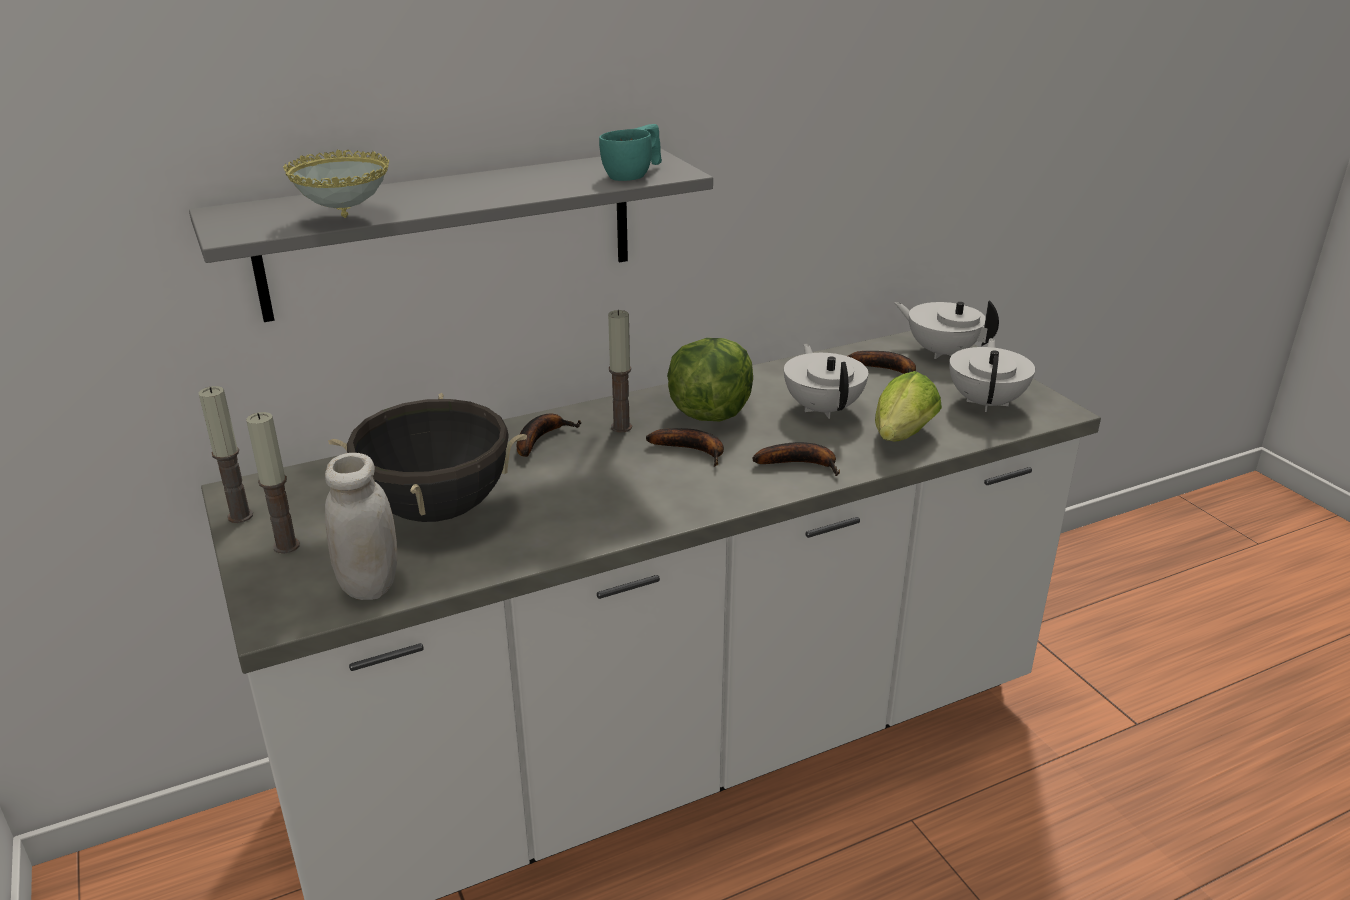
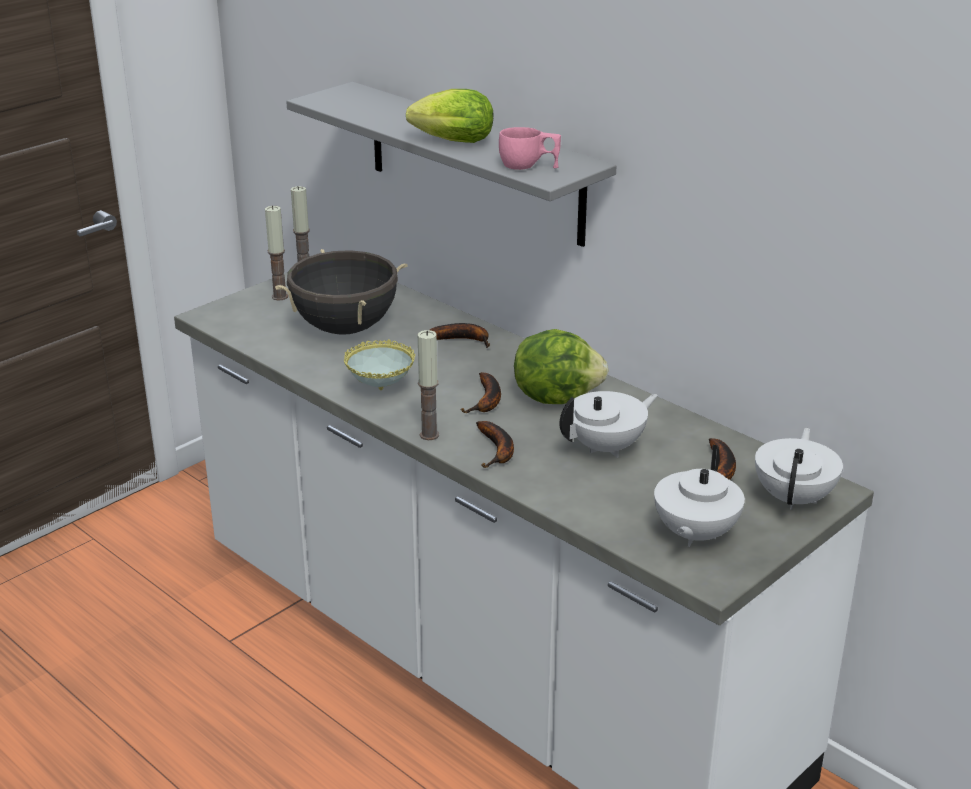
camera: 70 degrees right, 0 degrees up
(344, 218) = (361, 115): bowl -> bowl (380, 390)
(370, 585) = (251, 331): white jar -> none
(621, 427) = (503, 365): candle -> candle (429, 435)
(634, 174) = (529, 167): turquoise cup -> pink cup
(900, 438) = (577, 493): lettuce -> lettuce (449, 142)
(986, 402) = (694, 534): white teapot -> white teapot turned 120 degrees clockwise

